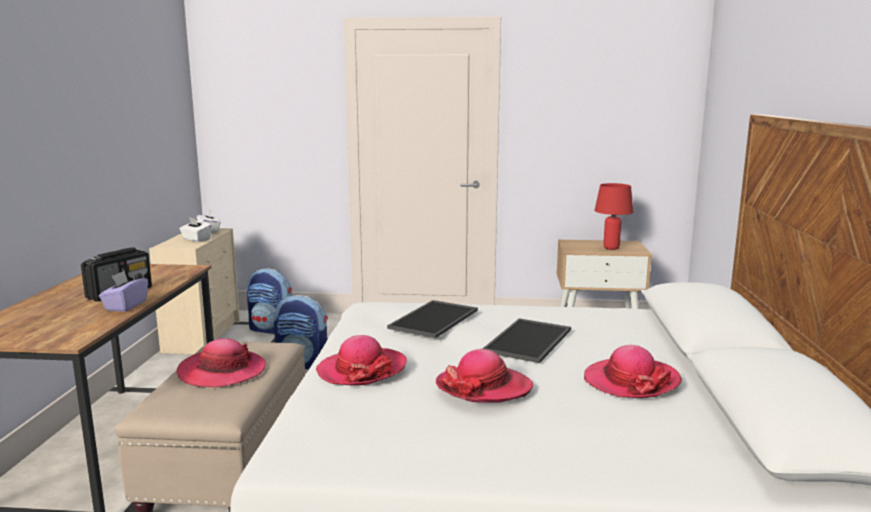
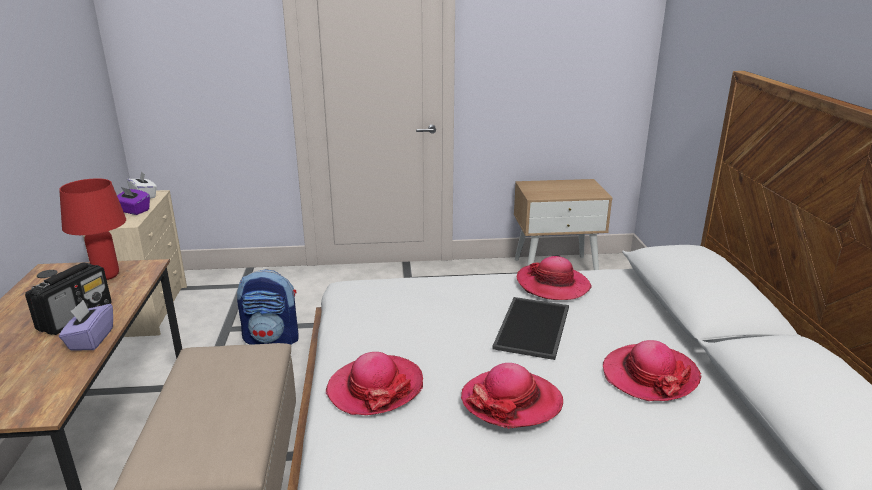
camera: 10 degrees left, 10 degrees up
(196, 239) = (133, 211): white tissue box -> purple tissue box
(222, 372) = (213, 396): hat -> hat (552, 285)
(272, 329) = (226, 294): backpack -> none
(433, 318) = (426, 304): tray -> none
(610, 248) = (571, 191): red table lamp -> red table lamp (106, 276)

